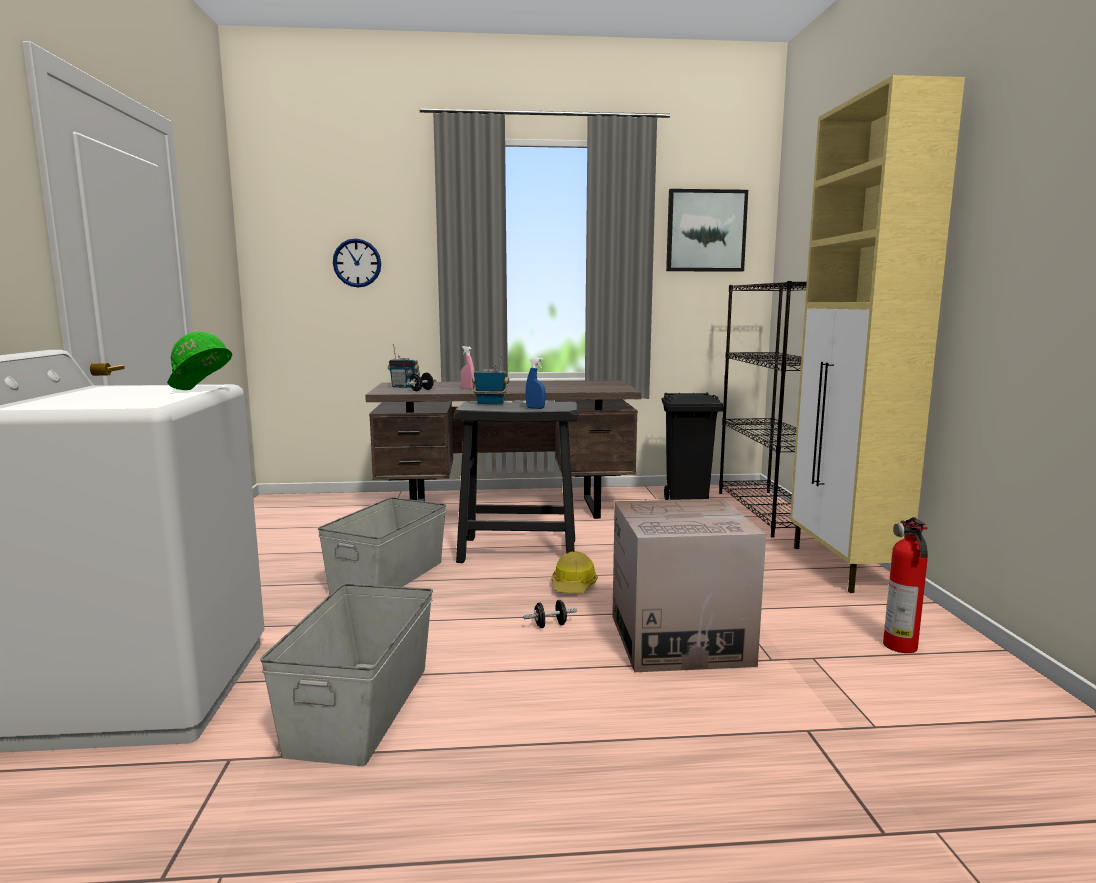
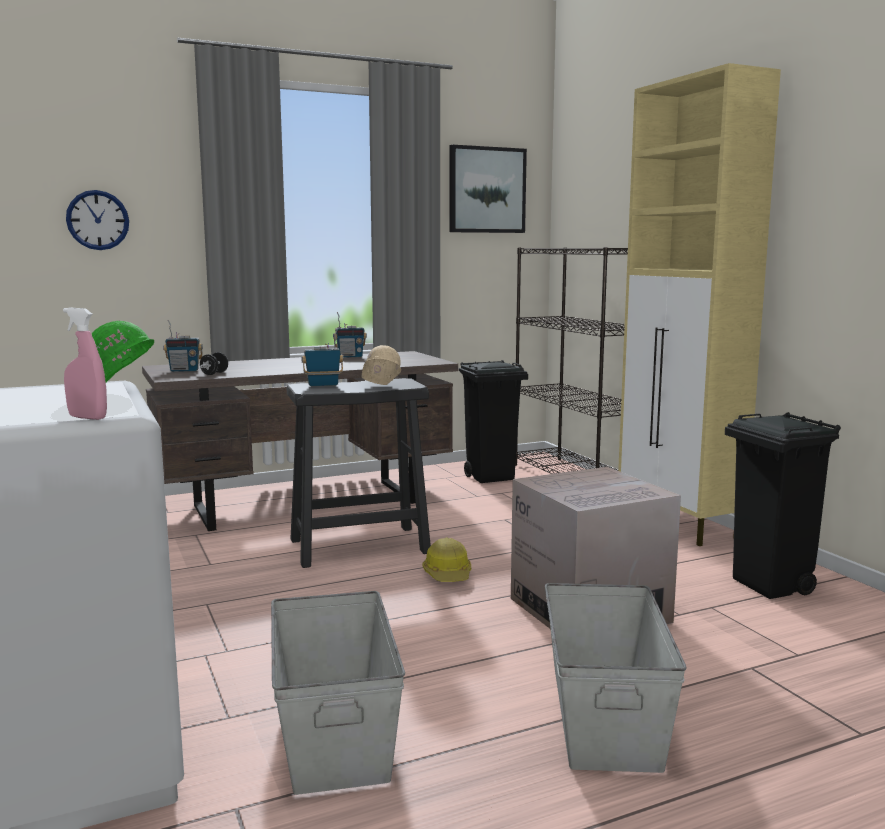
camera: 20 degrees left, 0 degrees up
(389, 577) = (238, 593): grey storage box -> grey storage box (605, 715)
(467, 388) = (265, 369): pink spray bottle -> pink spray bottle (87, 418)
(535, 408) = (381, 387): blue spray bottle -> beige hard hat
(550, 625) = (458, 616): black dumbbell -> none
(556, 382) = (350, 356): none -> radio
(901, 647) = (771, 586): fire extinguisher -> black trash can

